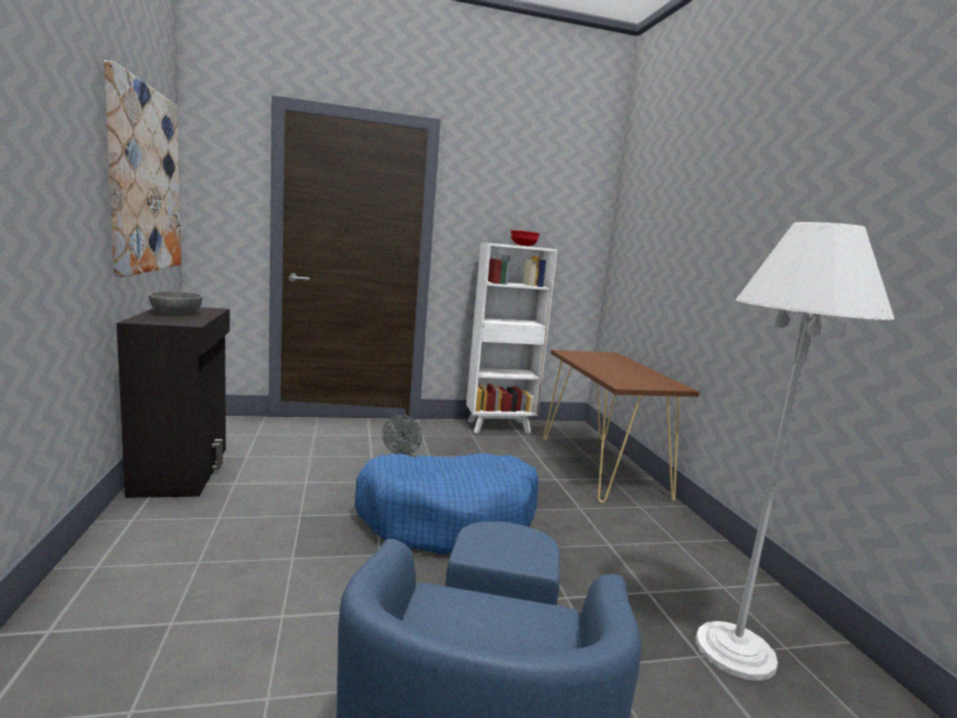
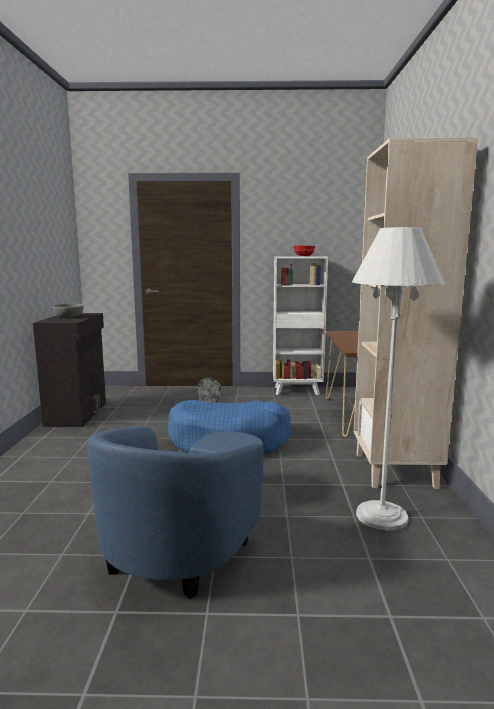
camera: 15 degrees right, 0 degrees up
(145, 180) = (50, 238): picture -> none
(699, 561) = (395, 471): none -> beige bookcase

